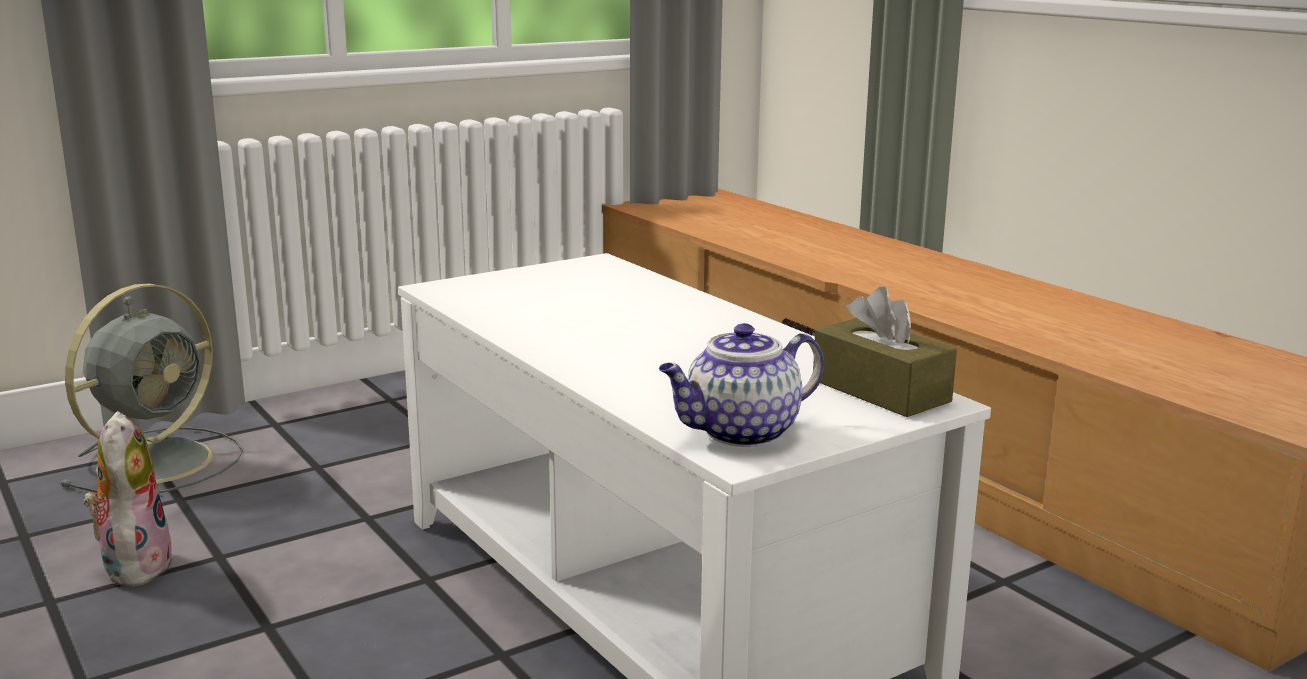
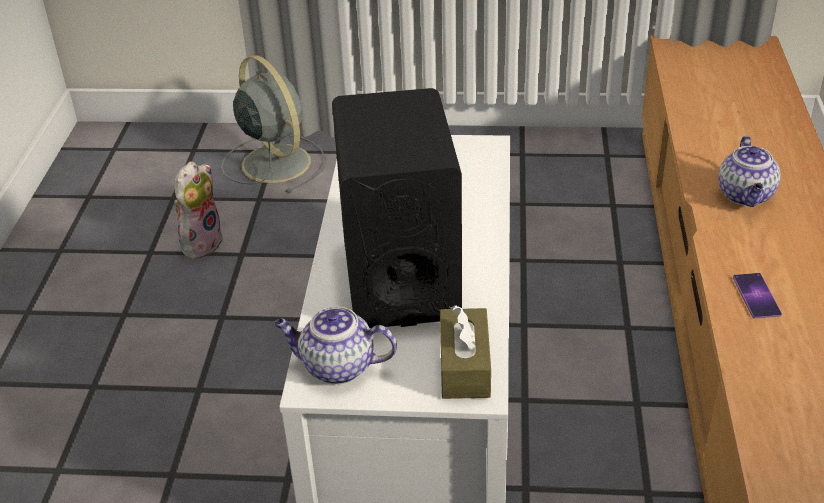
camera: 40 degrees right, 20 degrees up
(160, 460) = (274, 162): grey fan -> grey fan turned 105 degrees counterclockwise
(680, 356) = (400, 277): none -> black speaker
(872, 268) = (746, 196): none -> teapot
(996, 316) = (756, 296): none -> phone

